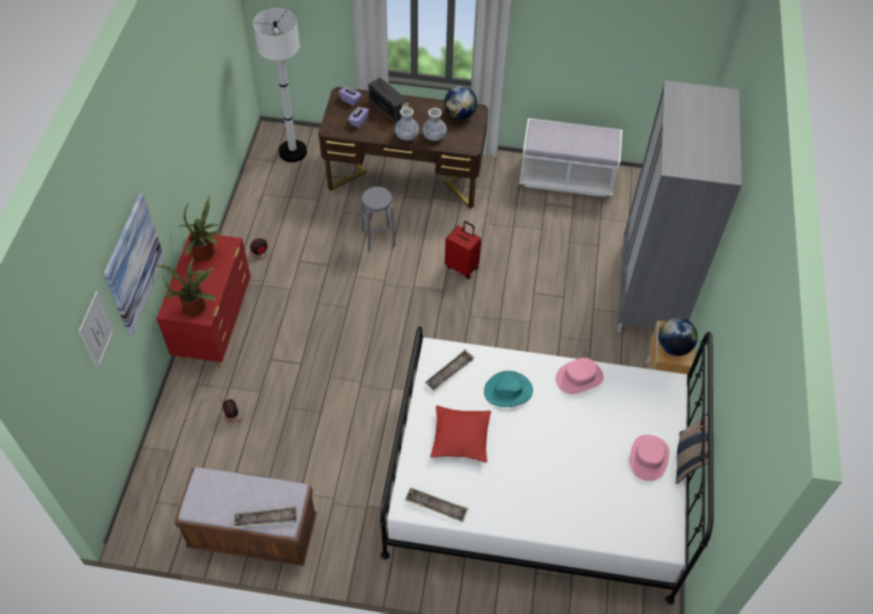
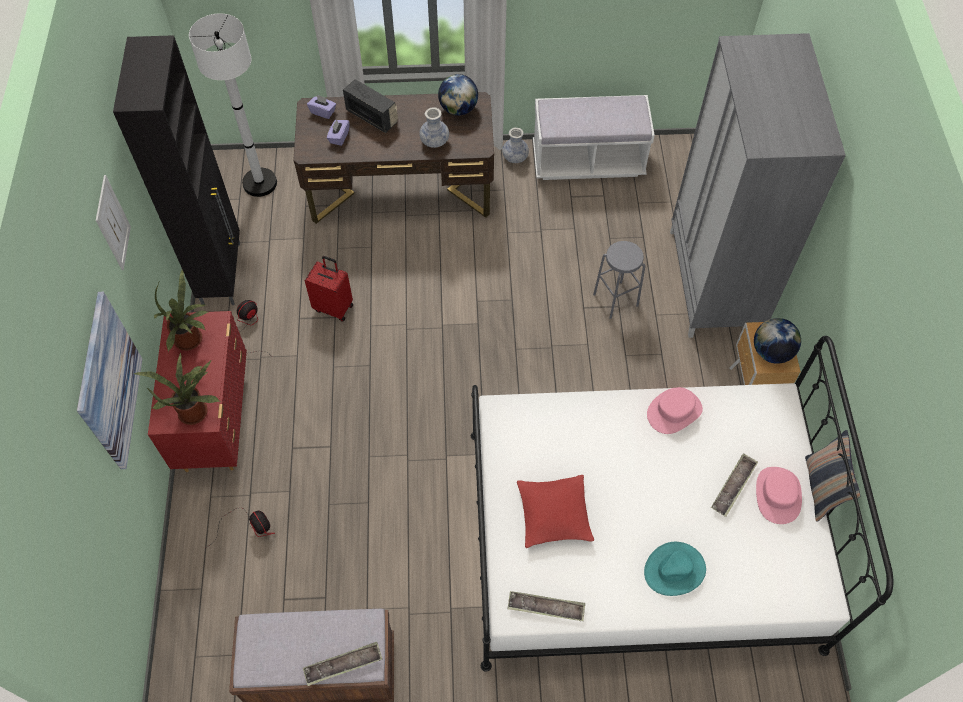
camera: 10 degrees left, 5 degrees up
(96, 331) = (83, 485): picture -> picture (113, 223)
(246, 216) = (222, 273): none -> black cabinet
(378, 239) = (387, 274): grey stool -> grey stool (615, 300)
(407, 136) = (401, 146): vase -> vase (515, 157)
(449, 372) = (521, 434): tray -> tray (733, 486)
(462, 267) = (493, 290): red suitcase -> red suitcase (334, 307)
(508, 391) = (596, 444): turquoise hat -> turquoise hat (674, 569)

